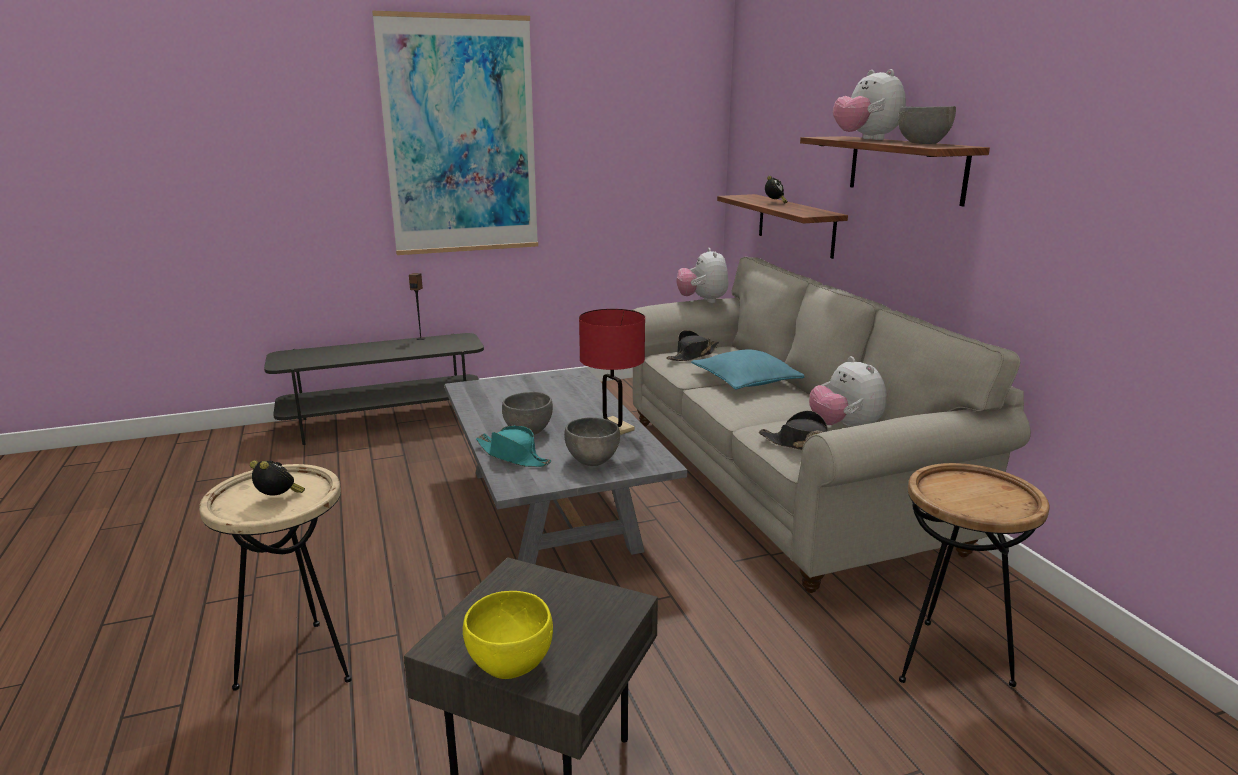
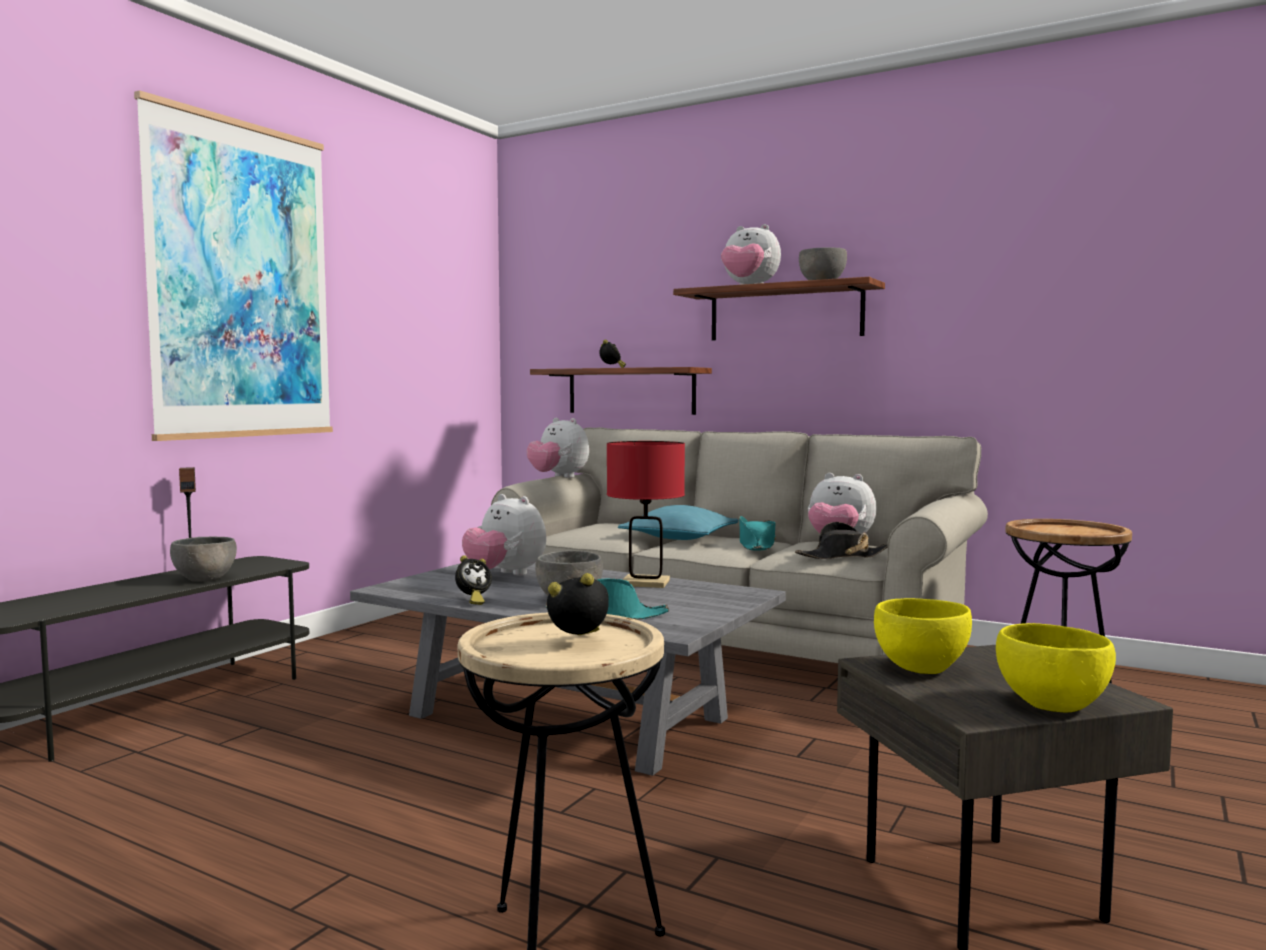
camera: 40 degrees left, 15 degrees down
(478, 414) = (473, 601): none -> alarm clock
(526, 590) = (920, 668): none -> yellow bowl
(550, 392) = (505, 575): none -> plush toy
(593, 461) = (693, 603): grey bowl -> grey bowl (205, 579)
(693, 355) = (590, 529): black hat -> none
(784, 407) = (756, 545): none -> turquoise hat

